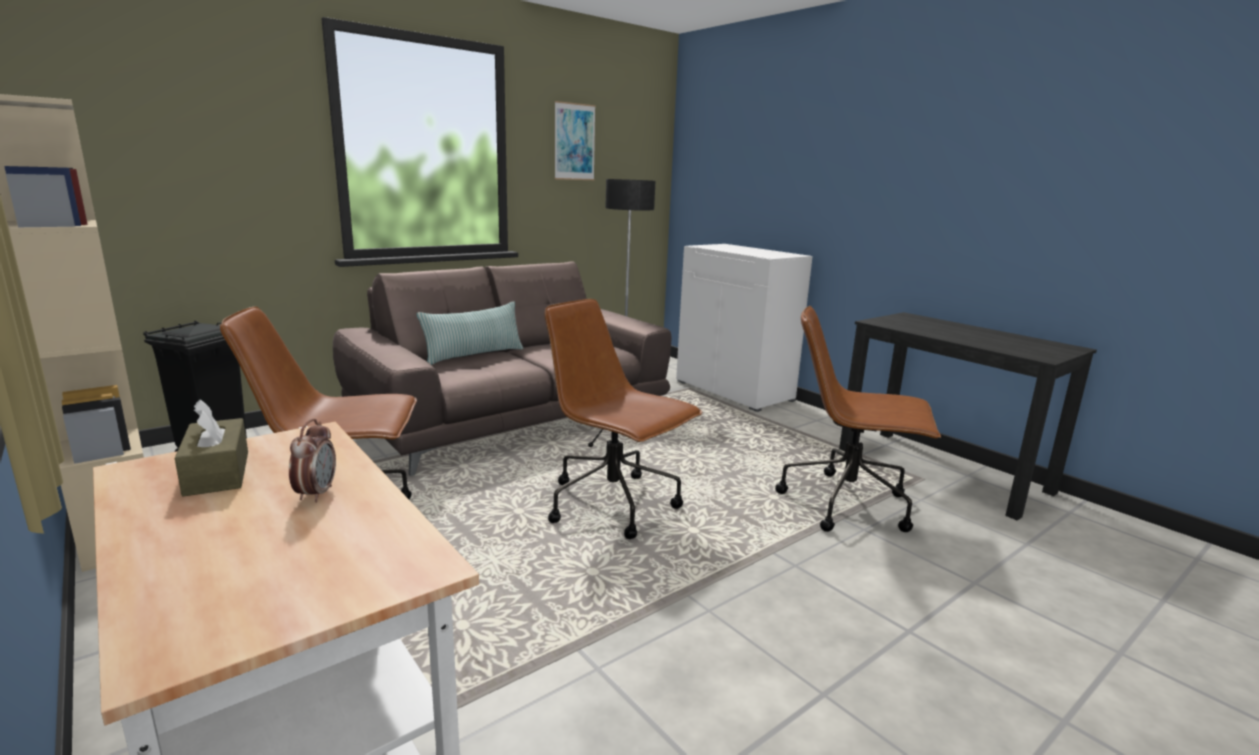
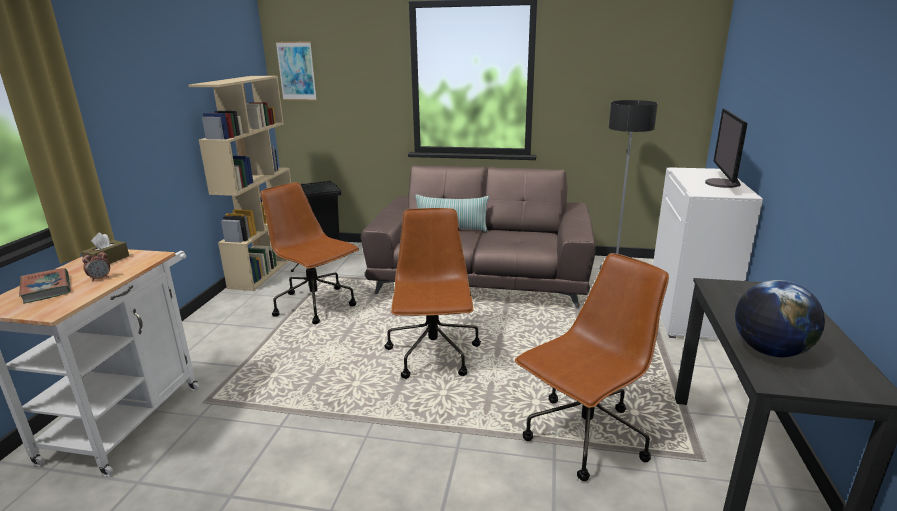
camera: 50 degrees right, 5 degrees up
(232, 555) = (46, 289): none -> book
(574, 142) = (600, 67): picture -> picture (296, 71)
(760, 251) = (723, 184): none -> monitor
(848, 503) = (584, 437): brown office chair -> brown office chair turned 75 degrees clockwise
(999, 345) = (769, 351): none -> globe

